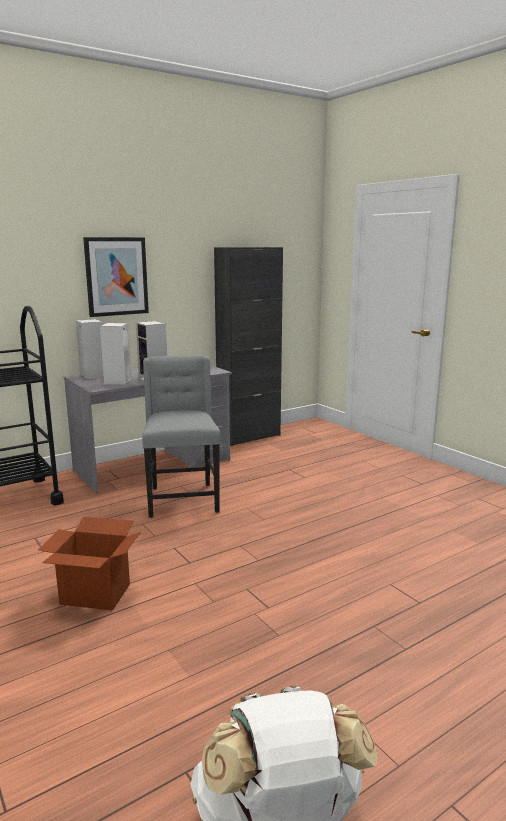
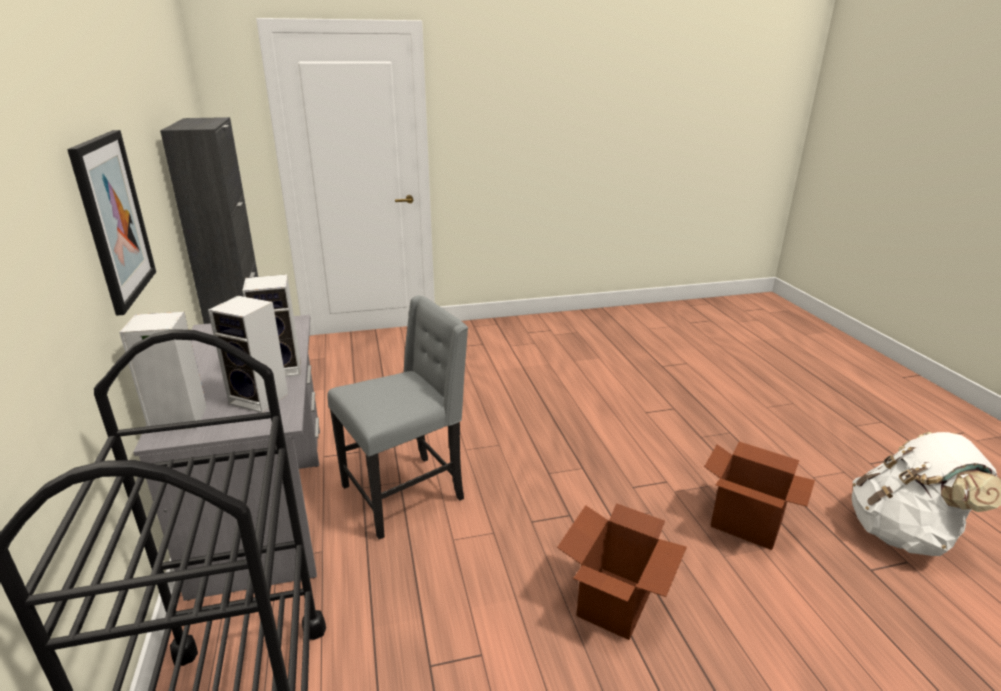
camera: 70 degrees left, 10 degrees up
(182, 499) = (405, 493): grey chair -> grey chair turned 135 degrees clockwise
(225, 664) = (746, 524): none -> cardboard box

